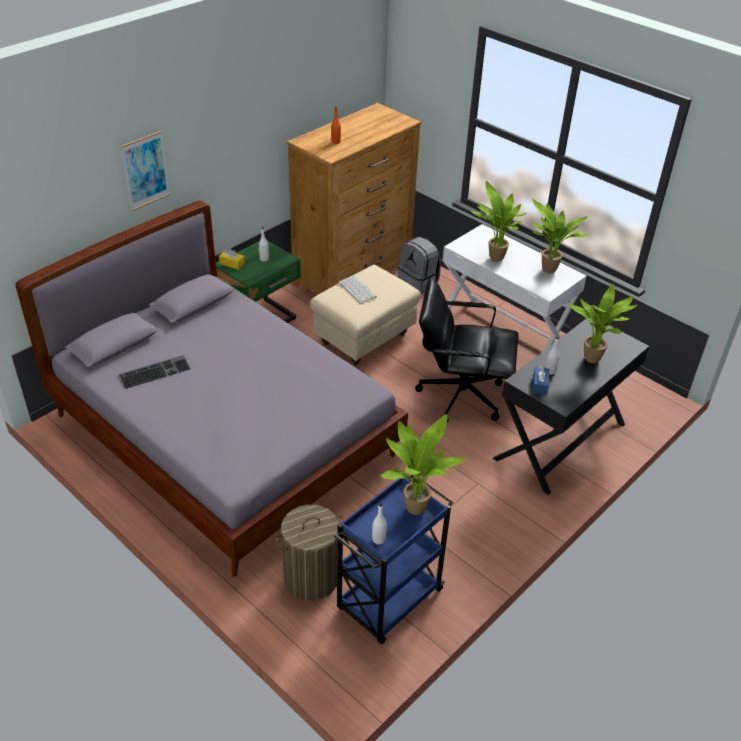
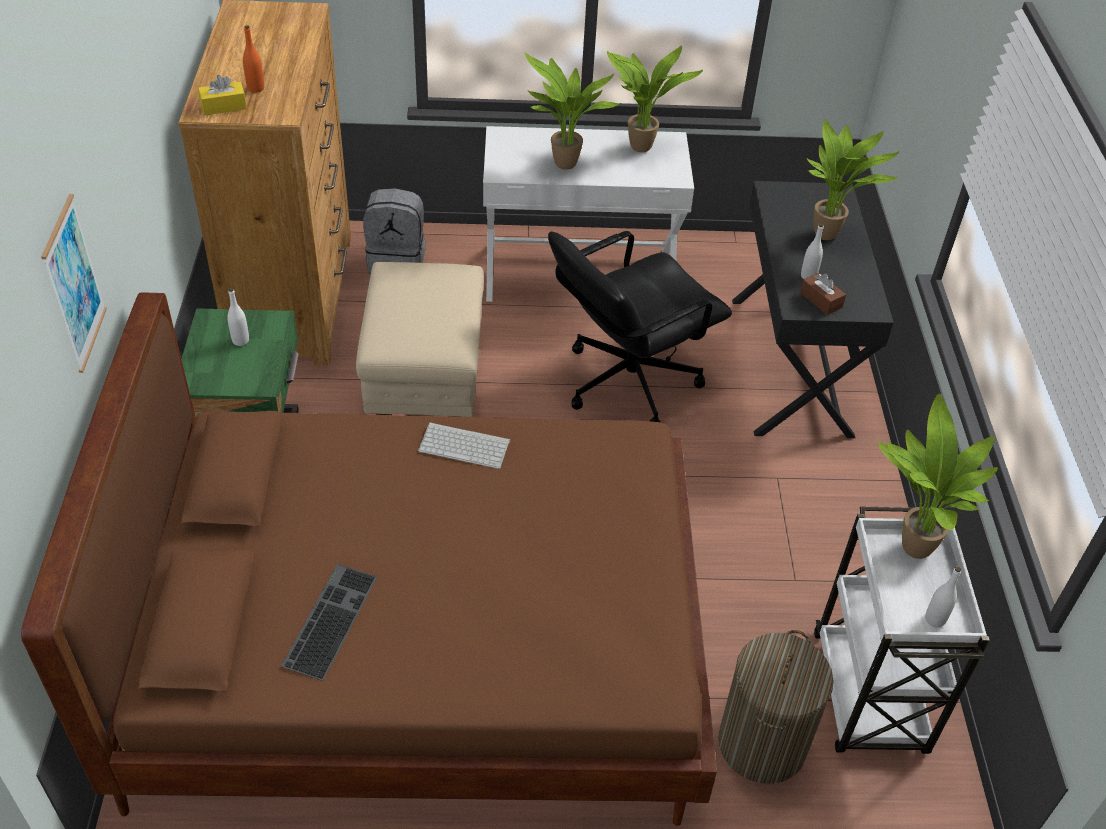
camera: 45 degrees left, 5 degrees up
(225, 437) = (421, 647): grey bed -> brown bed
(232, 263) = (201, 376): yellow tissue box -> yellow tissue box (223, 106)
(358, 290) = (409, 310): keyboard -> keyboard (466, 445)
(388, 601) = (869, 696): blue cart -> white cart
(540, 385) = (821, 300): blue tissue box -> brown tissue box

